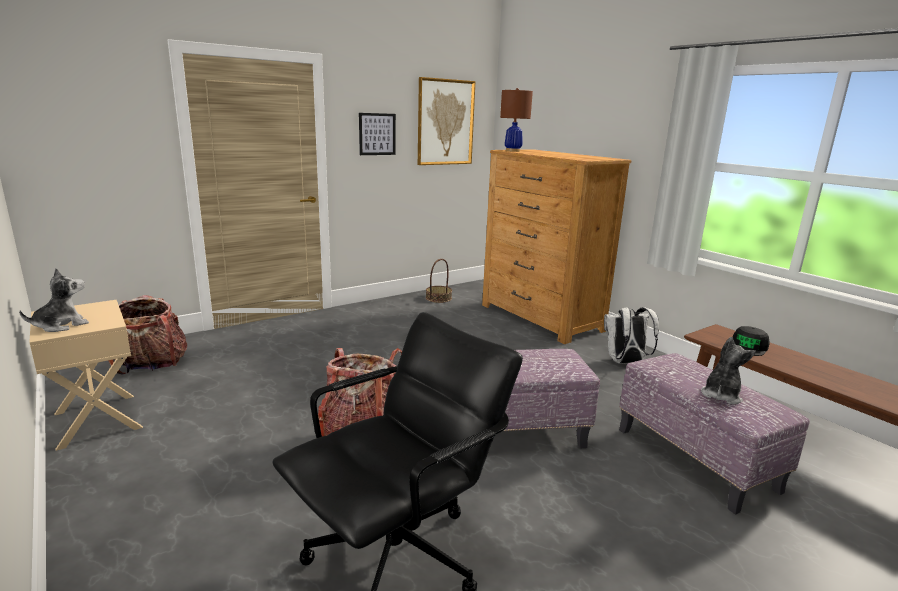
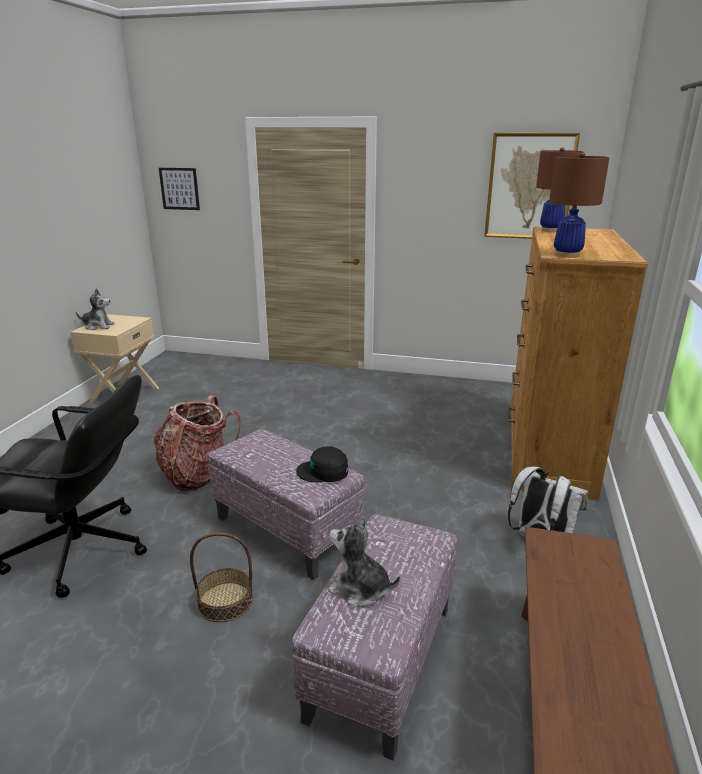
camera: 50 degrees right, 5 degrees up
(151, 366) = (196, 373): backpack -> none
(377, 134) = (434, 199): picture -> picture (179, 188)
(438, 298) = (480, 392): basket -> basket (225, 601)
(590, 159) = (567, 255): none -> brown table lamp
(721, 395) = (360, 589): plush toy -> plush toy turned 150 degrees counterclockwise
(748, 347) = (571, 583): black cap -> black cap (323, 471)

